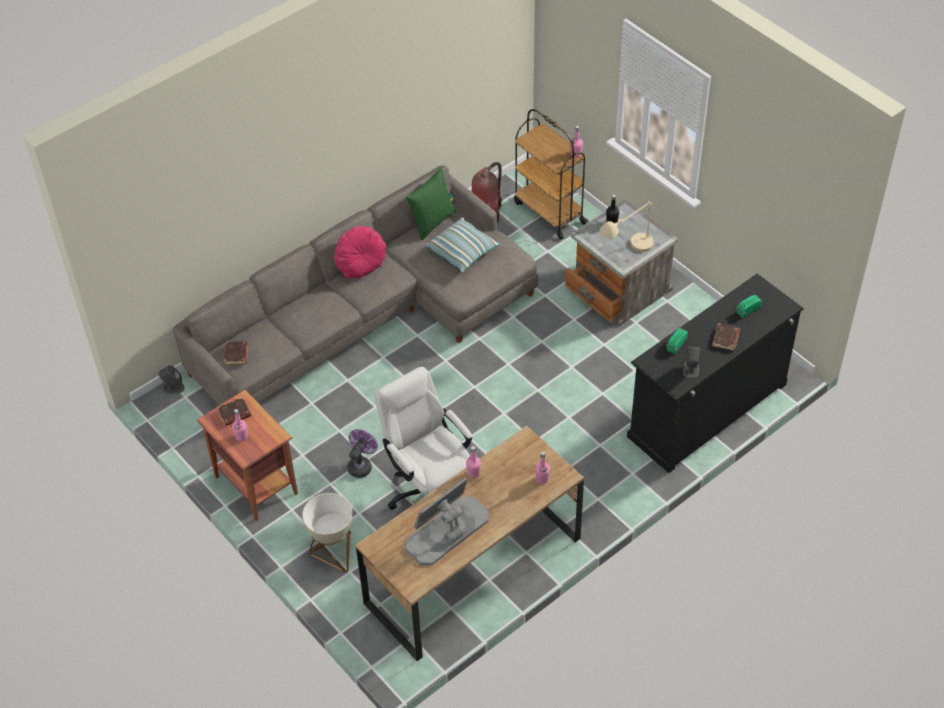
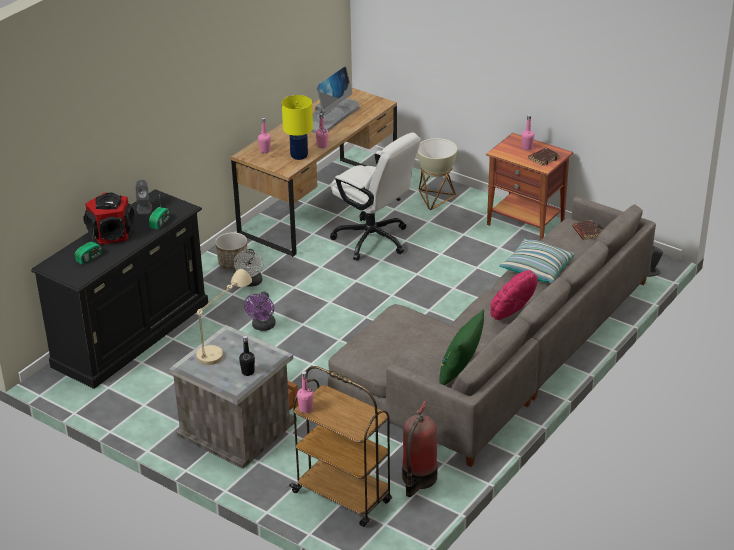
camera: 165 degrees right, 15 degrees down
(361, 465) = (443, 249): purple fan -> purple fan (262, 327)
(463, 251) = (412, 347): pillow -> pillow (536, 269)
(506, 458) = (299, 157): none -> yellow table lamp
(578, 456) = (251, 283): none -> white fan
(592, 491) = (232, 263): none -> planter
(726, 339) = (111, 233): brown book -> speaker

